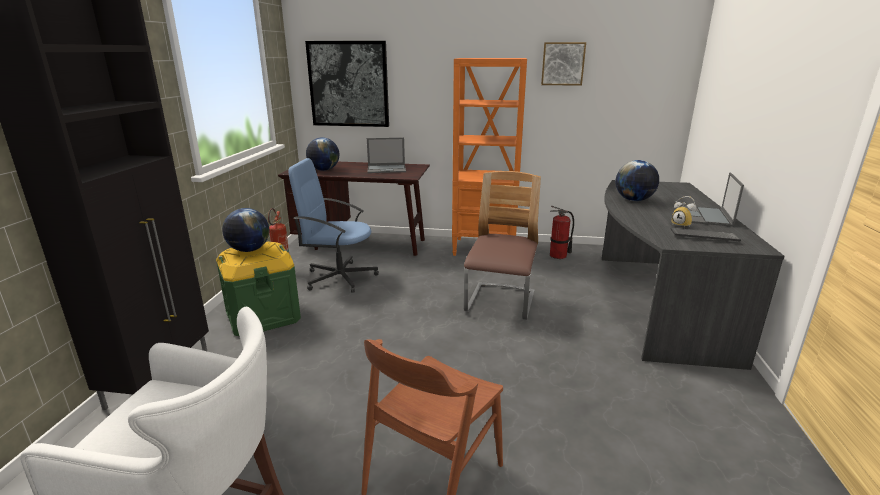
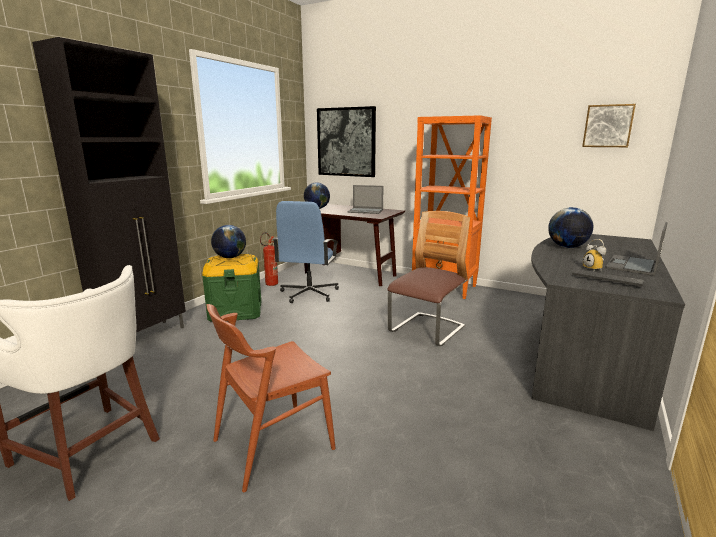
camera: 20 degrees right, 5 degrees down
(339, 277) = (308, 293): blue office chair -> blue office chair turned 105 degrees counterclockwise
(558, 256) = (511, 302): fire extinguisher -> none
(562, 64) = (527, 122): picture -> picture (607, 126)

